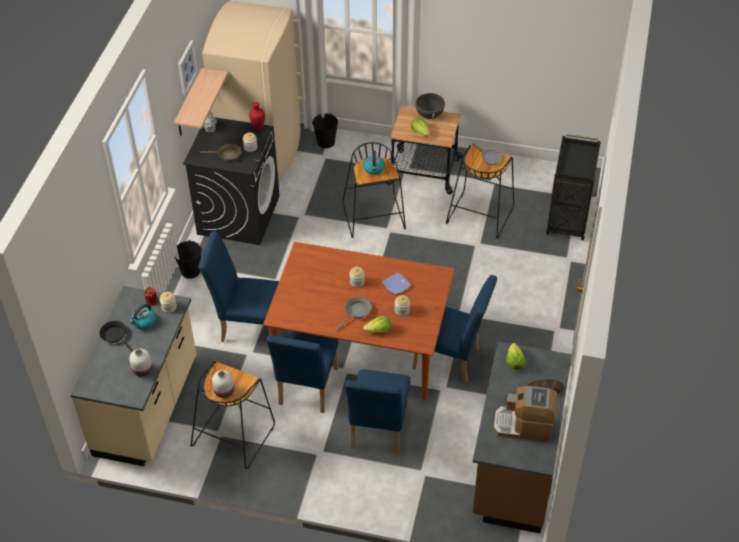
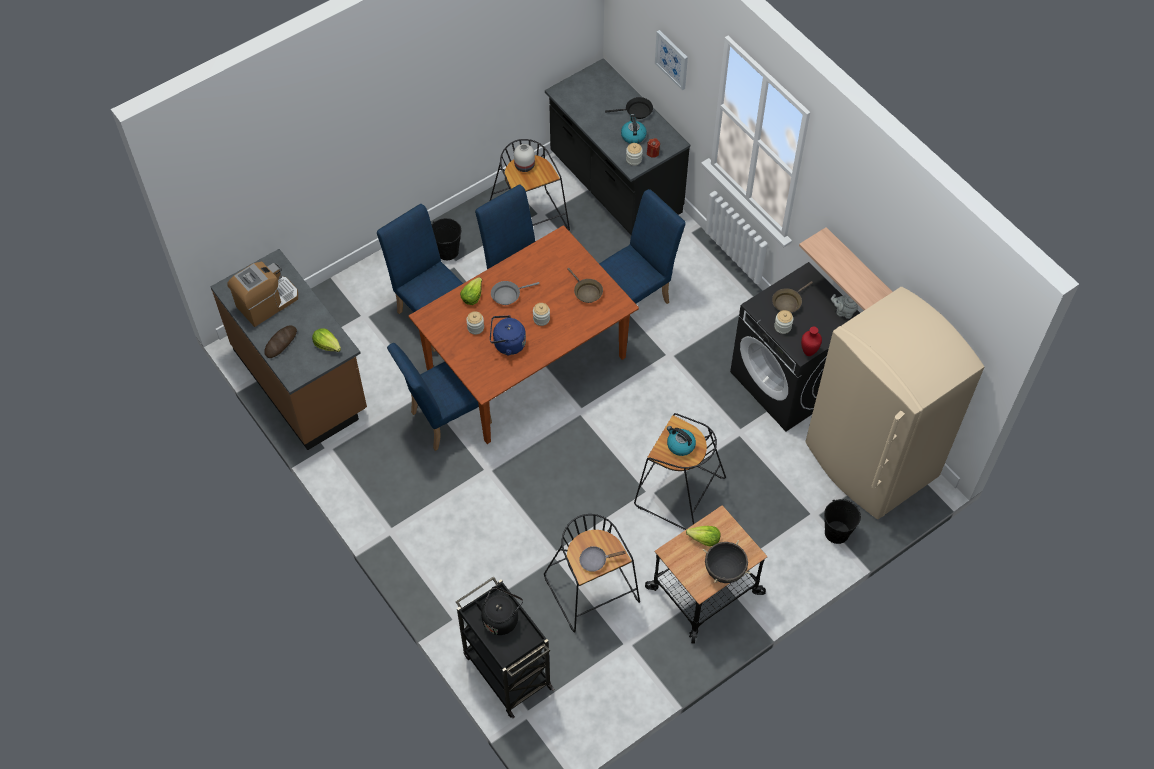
camera: 130 degrees right, 10 degrees up
(143, 369) = (583, 109): white vase -> none
(148, 407) = (614, 185): beige counter -> black counter
(186, 67) = (873, 245): picture -> picture (672, 59)
(190, 271) = (745, 299): black bucket -> black bucket (447, 251)
(309, 274) = (586, 292): none -> brown frying pan
(356, 312) = (508, 295): grey frying pan -> grey frying pan turned 75 degrees clockwise
(396, 285) = (507, 344): plate -> blue kettle
(573, 165) = (501, 618): none -> black kettle

